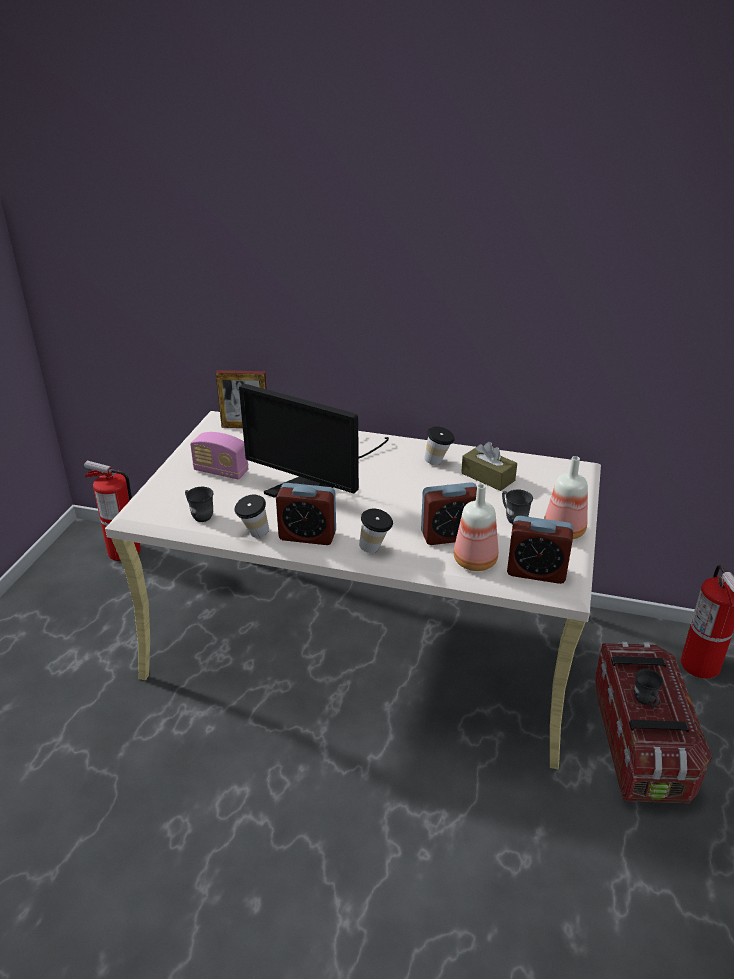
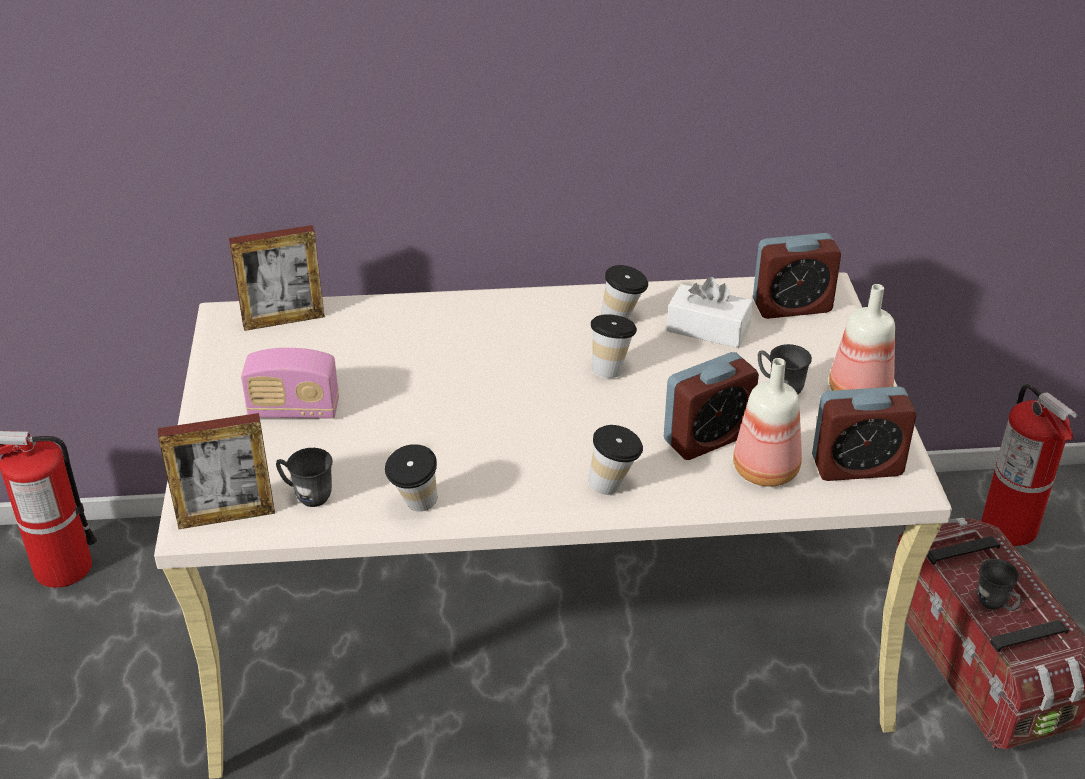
camera: 20 degrees left, 5 degrees up
(150, 516) = (226, 517): none -> picture frame
(307, 536) = (500, 489): alarm clock -> alarm clock (792, 306)
(318, 483) = (462, 395): monitor -> none
(414, 486) = (611, 368): none -> cup
(488, 477) = (708, 329): brown tissue box -> white tissue box

